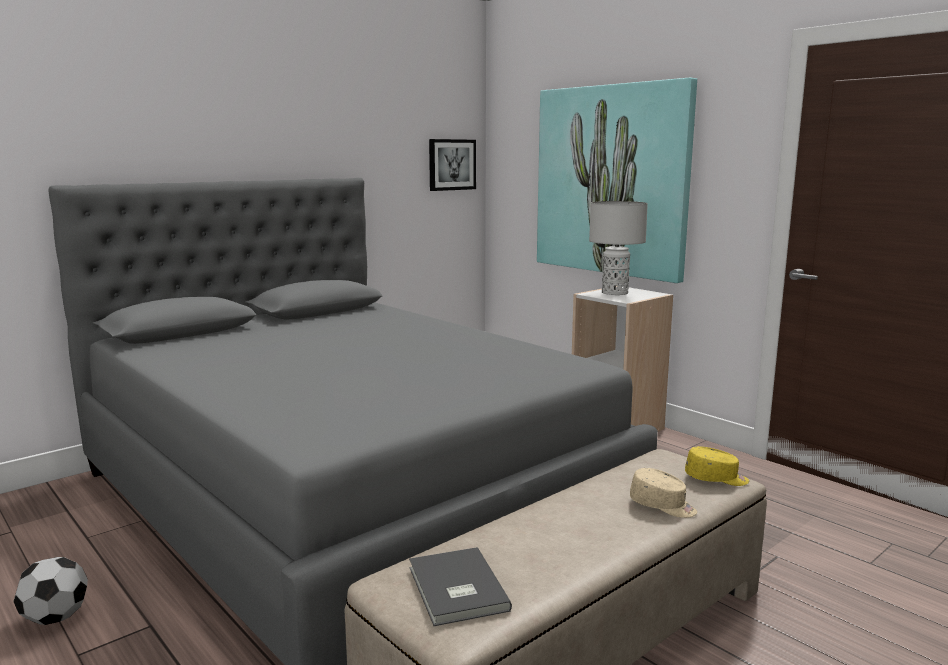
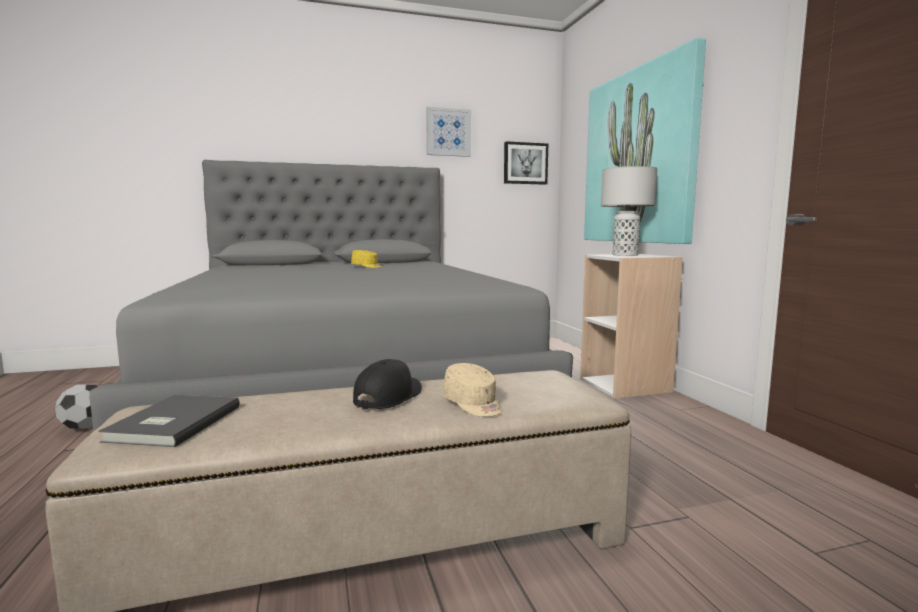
camera: 25 degrees right, 5 degrees down
(367, 129) = (448, 132): none -> picture
(583, 512) = (388, 396): none -> black cap
(716, 479) = (571, 395): yellow cap -> yellow cap (367, 267)

